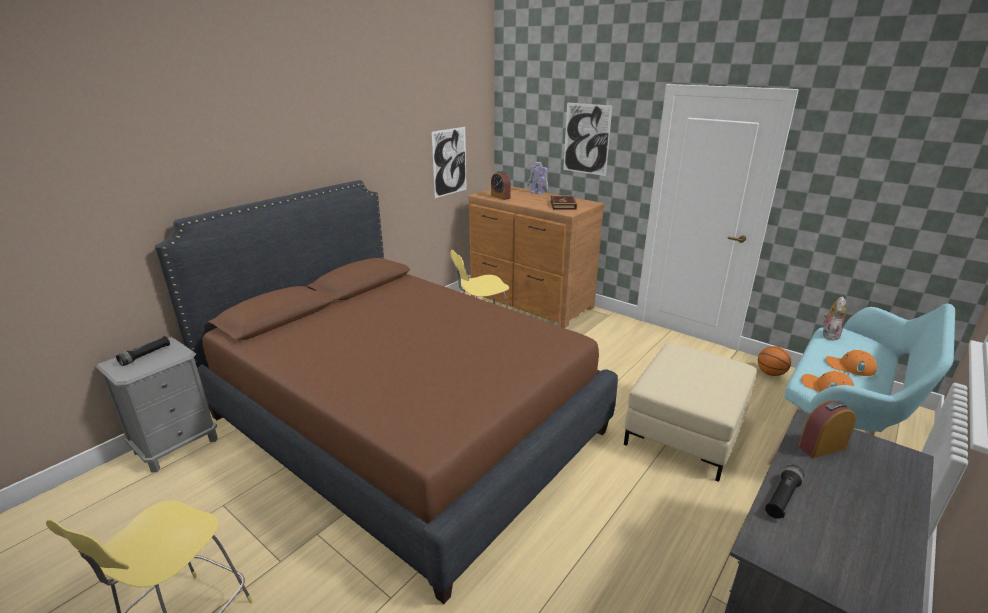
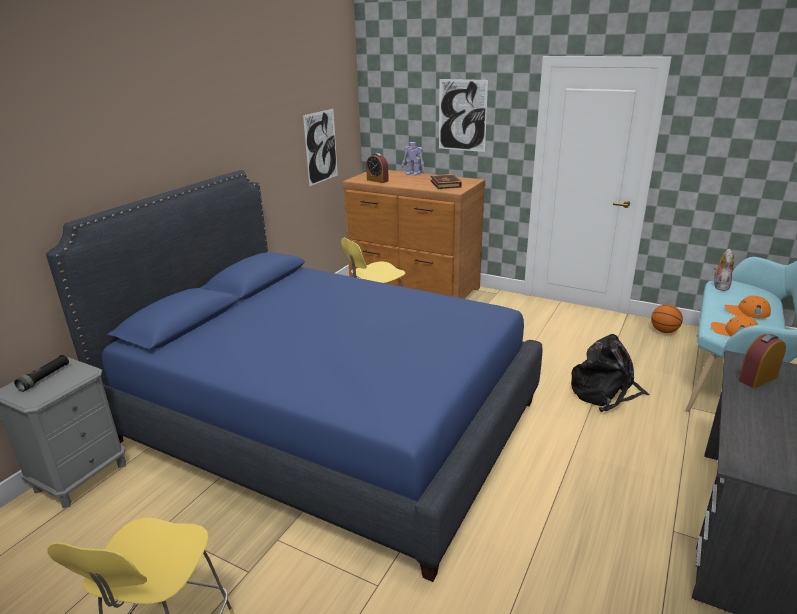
camera: 10 degrees left, 0 degrees up
(404, 423) = (328, 421): brown bed -> blue bed
(685, 432) = (605, 393): beige ottoman -> black backpack
(782, 498) = (742, 424): black flashlight -> none

